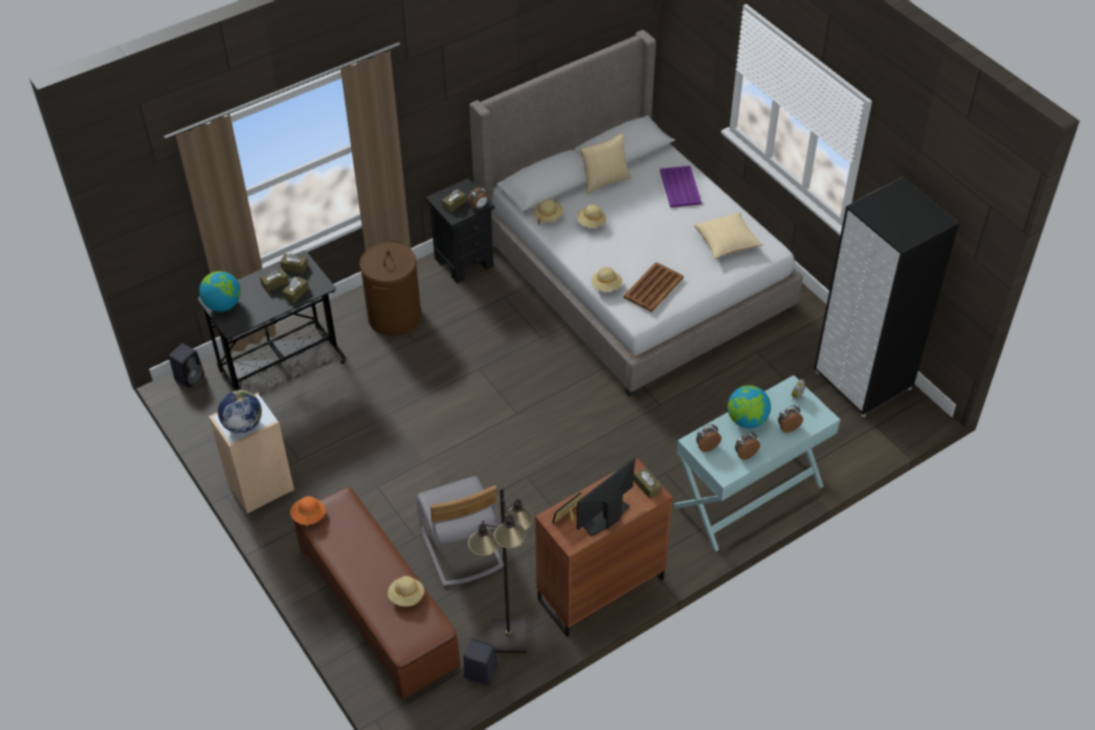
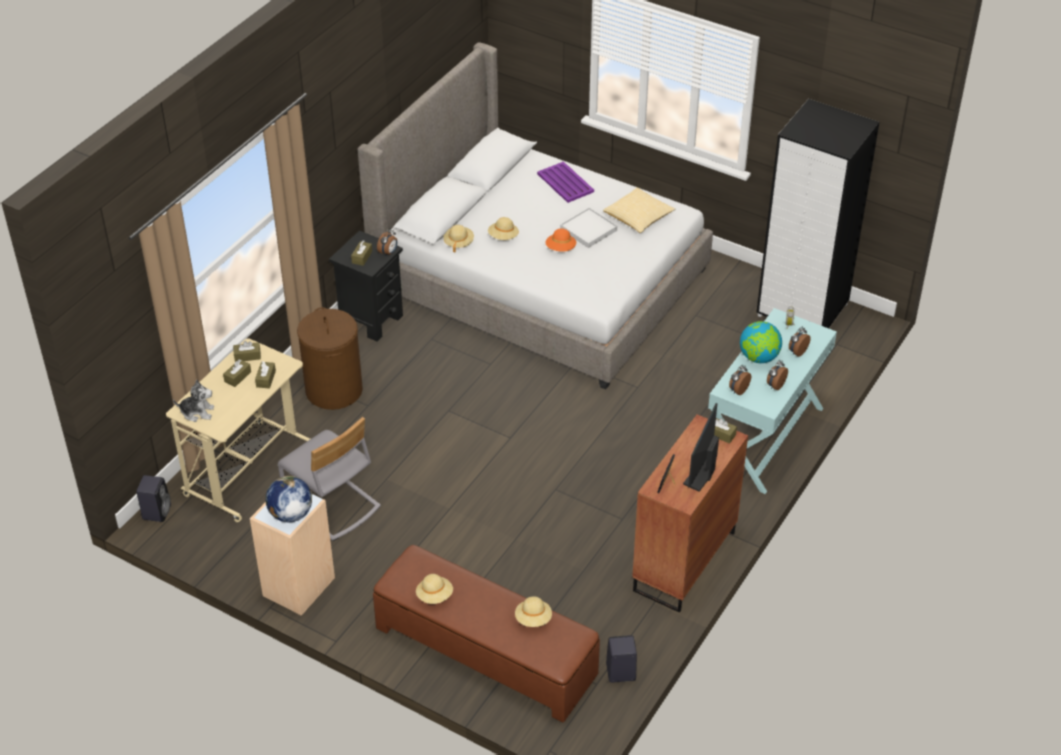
camera: 25 degrees left, 5 degrees down
(223, 305) = (197, 412): globe -> plush toy
(282, 366) = (248, 470): black desk -> beige desk
(309, 516) = (391, 583): orange hat -> orange hat (560, 248)
(461, 548) = (533, 573): grey chair -> grey chair (332, 505)
(508, 637) = (626, 632): black floor lamp -> none
(604, 180) = (491, 197): pillow -> none
(606, 286) = (554, 287): beige hat -> beige hat (435, 596)
(654, 287) = (599, 274): brown tray -> none
(672, 240) = (588, 230): none -> white tray

